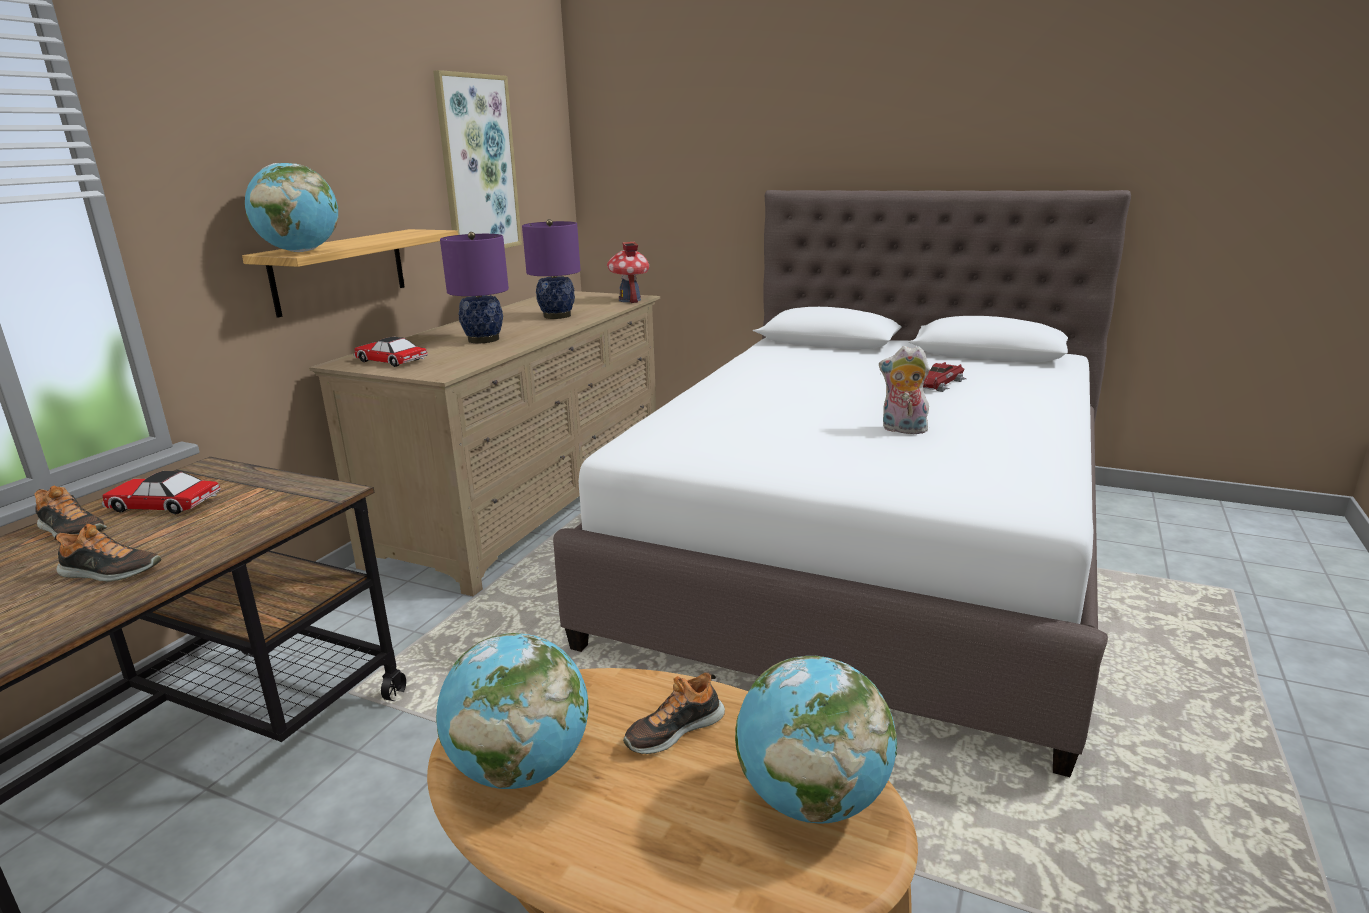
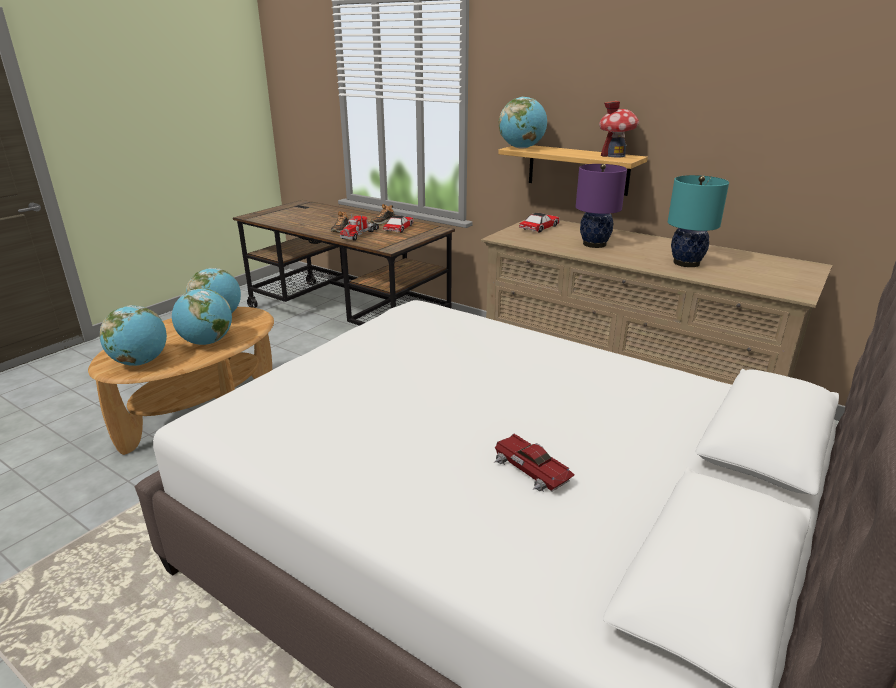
camera: 100 degrees right, 5 degrees up
(184, 539) = (360, 234): none -> toy truck
(478, 165) = (755, 118): picture -> none
(557, 316) = (686, 263): purple table lamp -> turquoise table lamp
(629, 300) = (779, 290): toy house -> toy house (614, 155)
(674, 730) = (207, 342): shoe -> globe
(902, 430) = (391, 407): plush toy -> none

